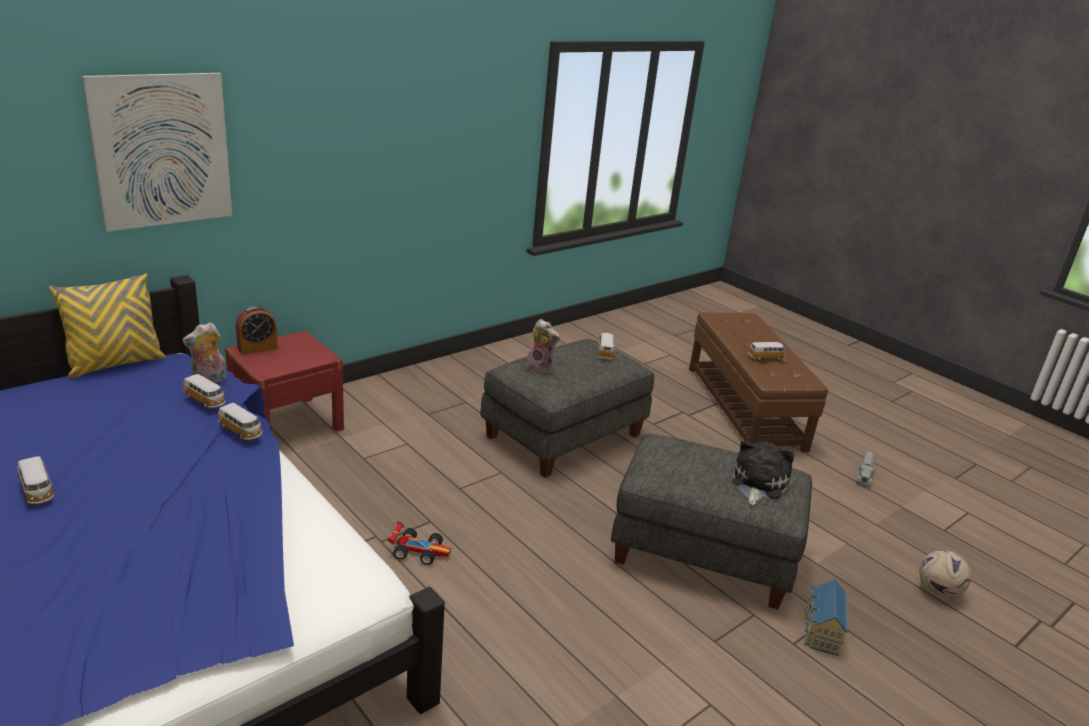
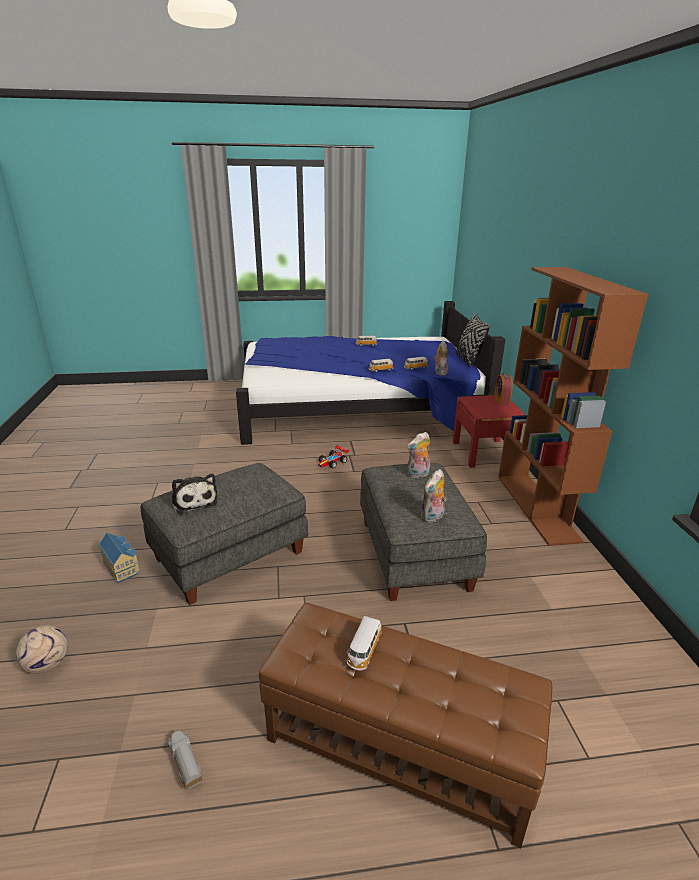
camera: 125 degrees right, 0 degrees up
(115, 364) = (468, 360): yellow pillow -> black pillow
(162, 151) = (519, 263): picture -> none
(408, 380) = (537, 507): none -> brown bookcase
(605, 353) = (433, 517): toy car -> plush toy

